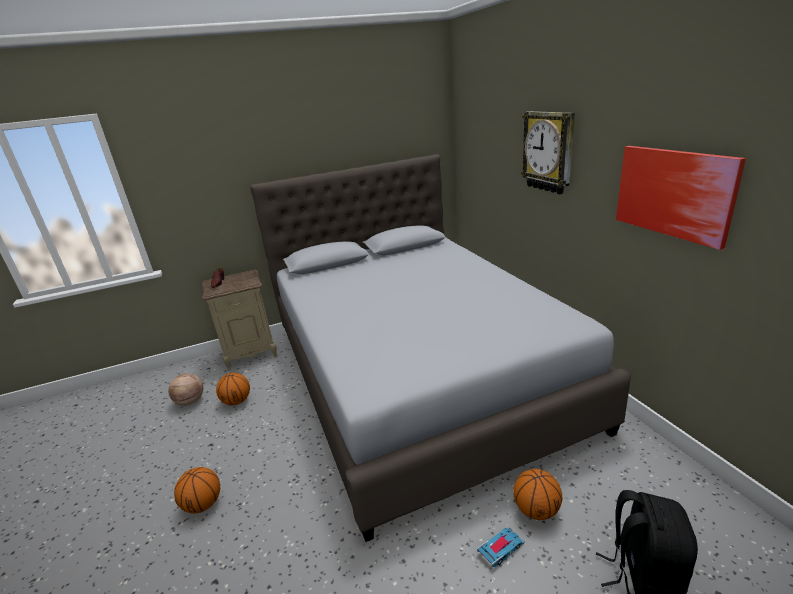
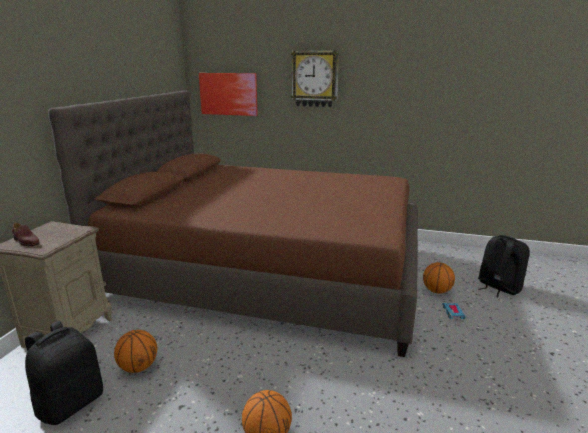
camera: 55 degrees left, 5 degrees down
(190, 401) = (71, 403): basketball -> black backpack
(417, 373) = (268, 271): grey bed -> brown bed
(673, 193) = (418, 93): picture -> picture (228, 94)

